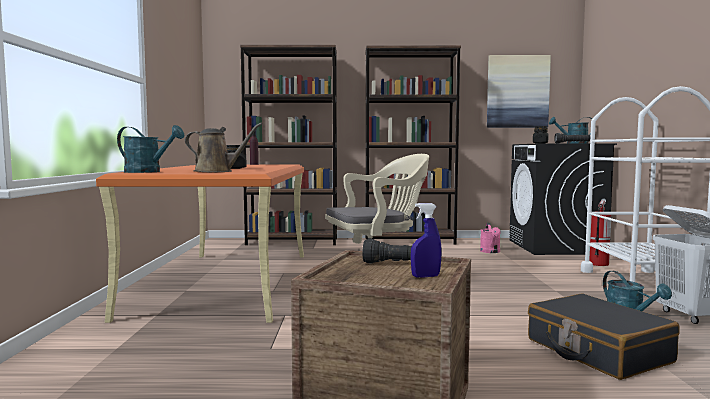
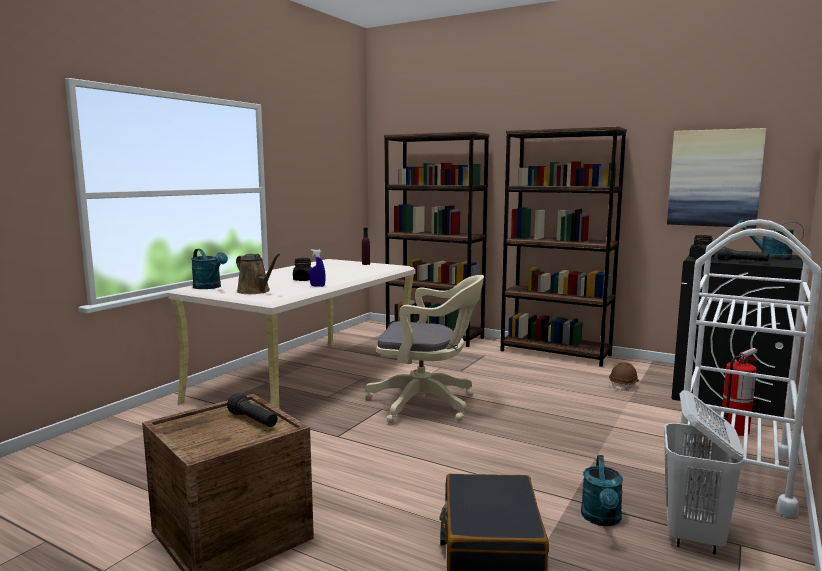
camera: 30 degrees right, 5 degrees up
(227, 281) = (309, 378): orange desk -> beige desk
(425, 276) = (232, 440): blue spray bottle -> blue spray bottle (317, 286)
(491, 252) = (623, 385): pink watering can -> brown hard hat

